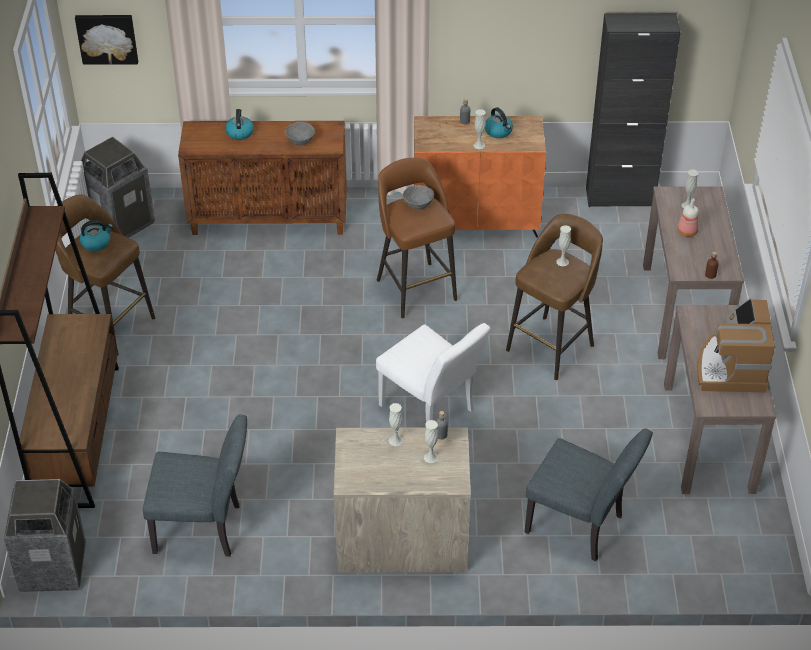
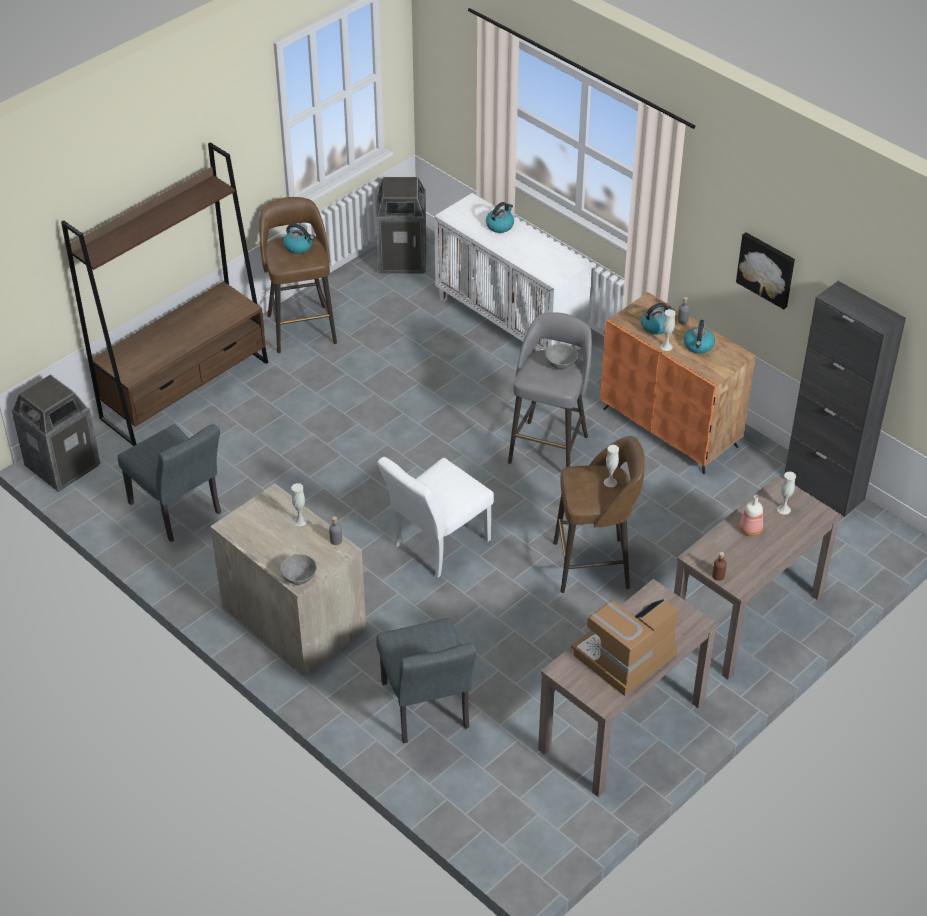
camera: 45 degrees right, 0 degrees up
(107, 38) = (441, 86): picture -> picture (767, 269)
(270, 219) = (511, 323): brown cabinet -> white cabinet
(300, 141) = (535, 259): grey bowl -> grey bowl (299, 578)
(415, 288) = (549, 447): brown stool -> grey stool
(430, 457) = (306, 550): white vase -> none
(431, 411) = (436, 546): white chair -> white chair turned 45 degrees clockwise
(453, 136) = (656, 326): none -> kettle

